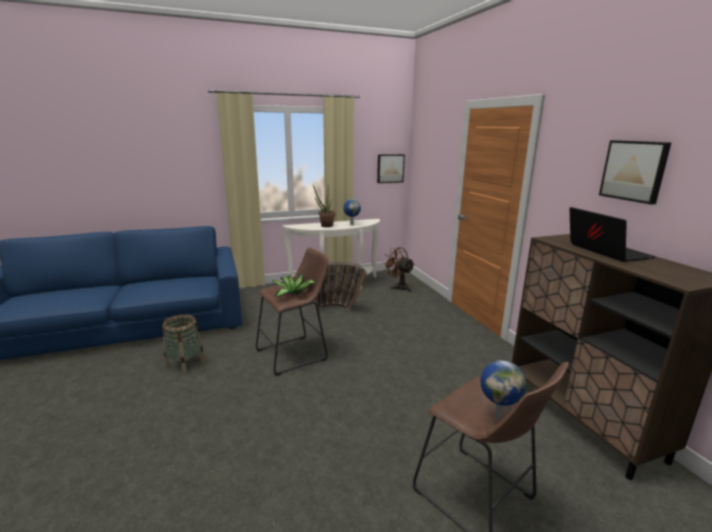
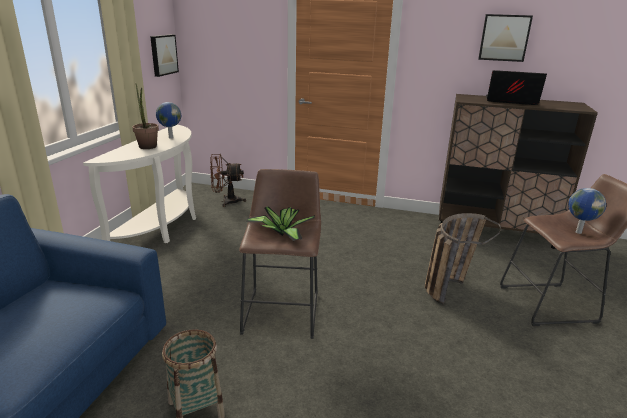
camera: 55 degrees left, 5 degrees up
(341, 310) = (224, 247): basket -> basket (450, 286)

